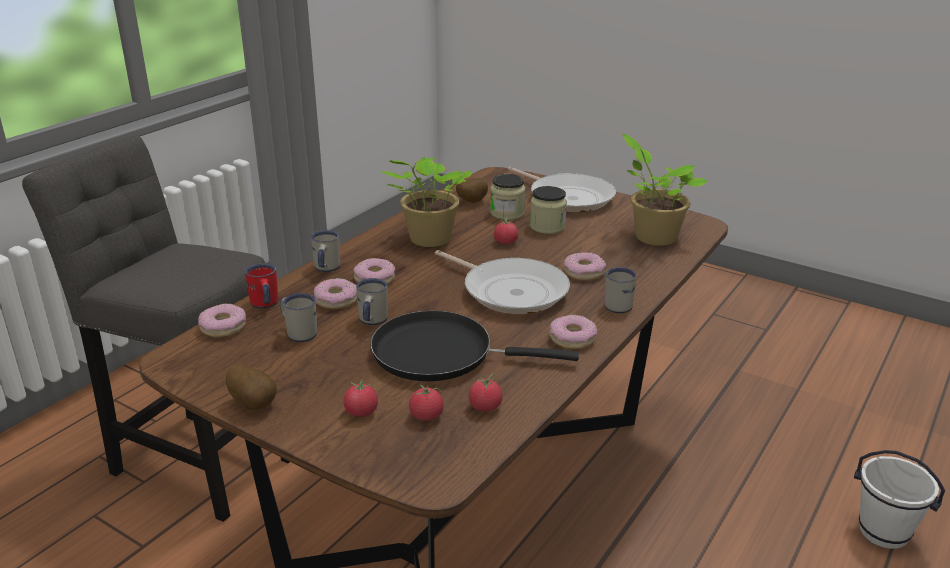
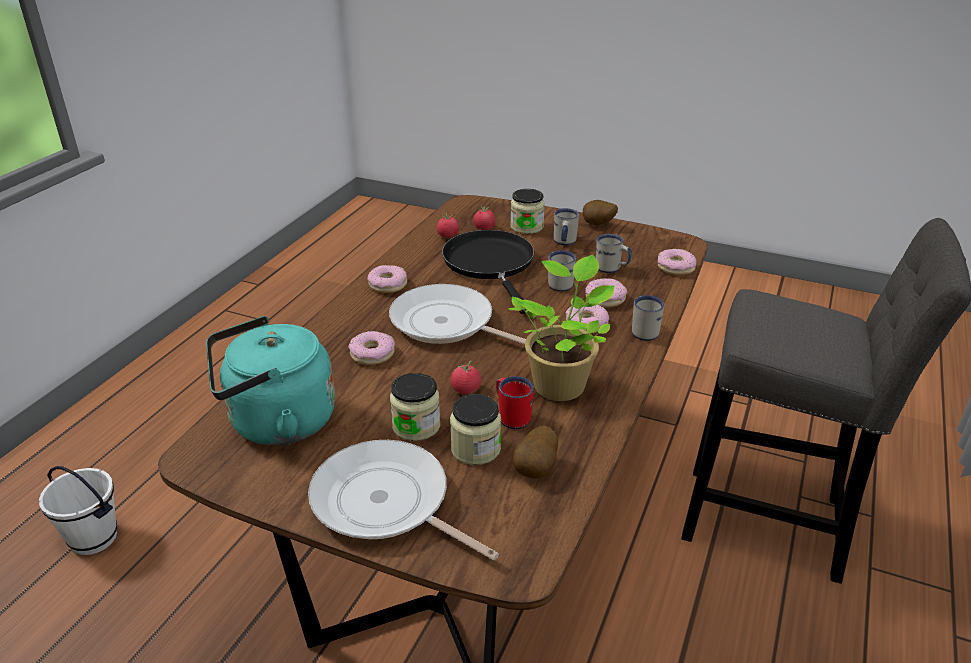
camera: 170 degrees right, 5 degrees up
(265, 305) = (663, 288): red mug -> red mug (512, 416)
(361, 412) = (526, 227): tomato -> jar
(441, 353) = (490, 264): black frying pan -> black frying pan turned 105 degrees counterclockwise
(619, 304) = (341, 320): white mug -> white mug (564, 242)
(652, 236) = (276, 423): potted plant -> turquoise kettle

